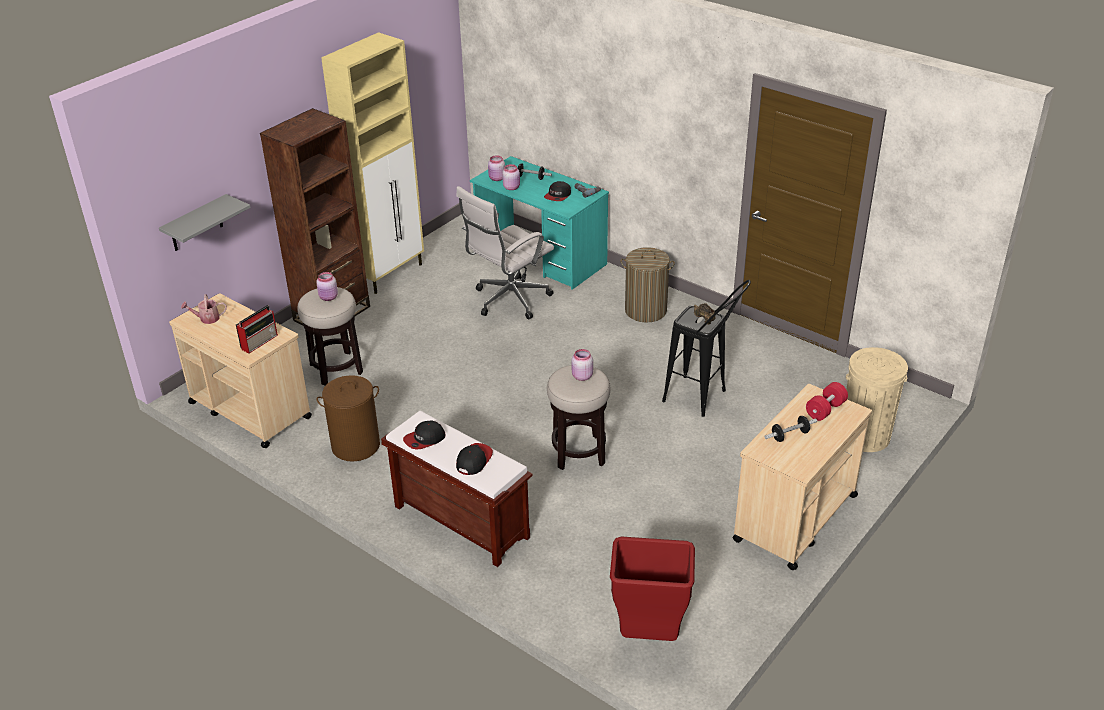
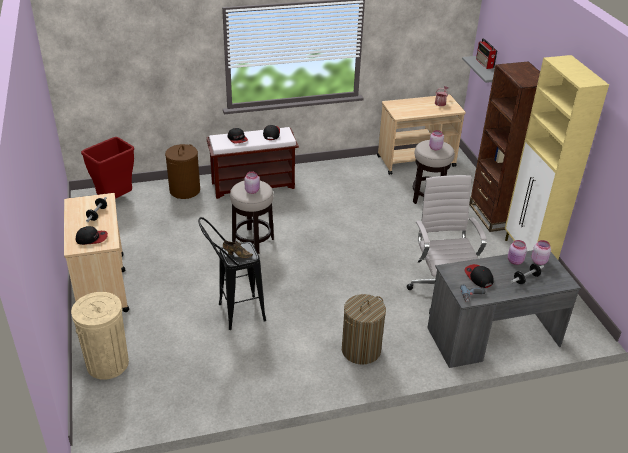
camera: 125 degrees right, 0 degrees up
(260, 341) = (400, 109): radio -> radio (485, 63)
(355, 446) = (348, 179): brown laundry basket -> brown laundry basket (185, 190)
(541, 257) = (492, 337): turquoise desk -> grey desk
(825, 410) = (92, 238): red dumbbell -> cap

